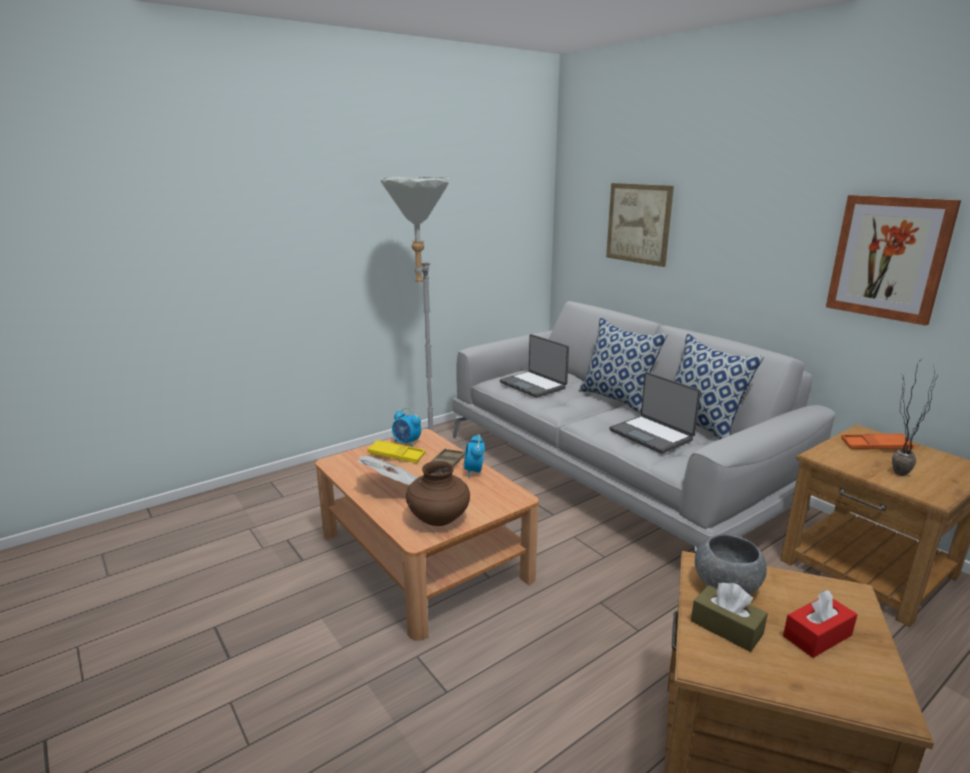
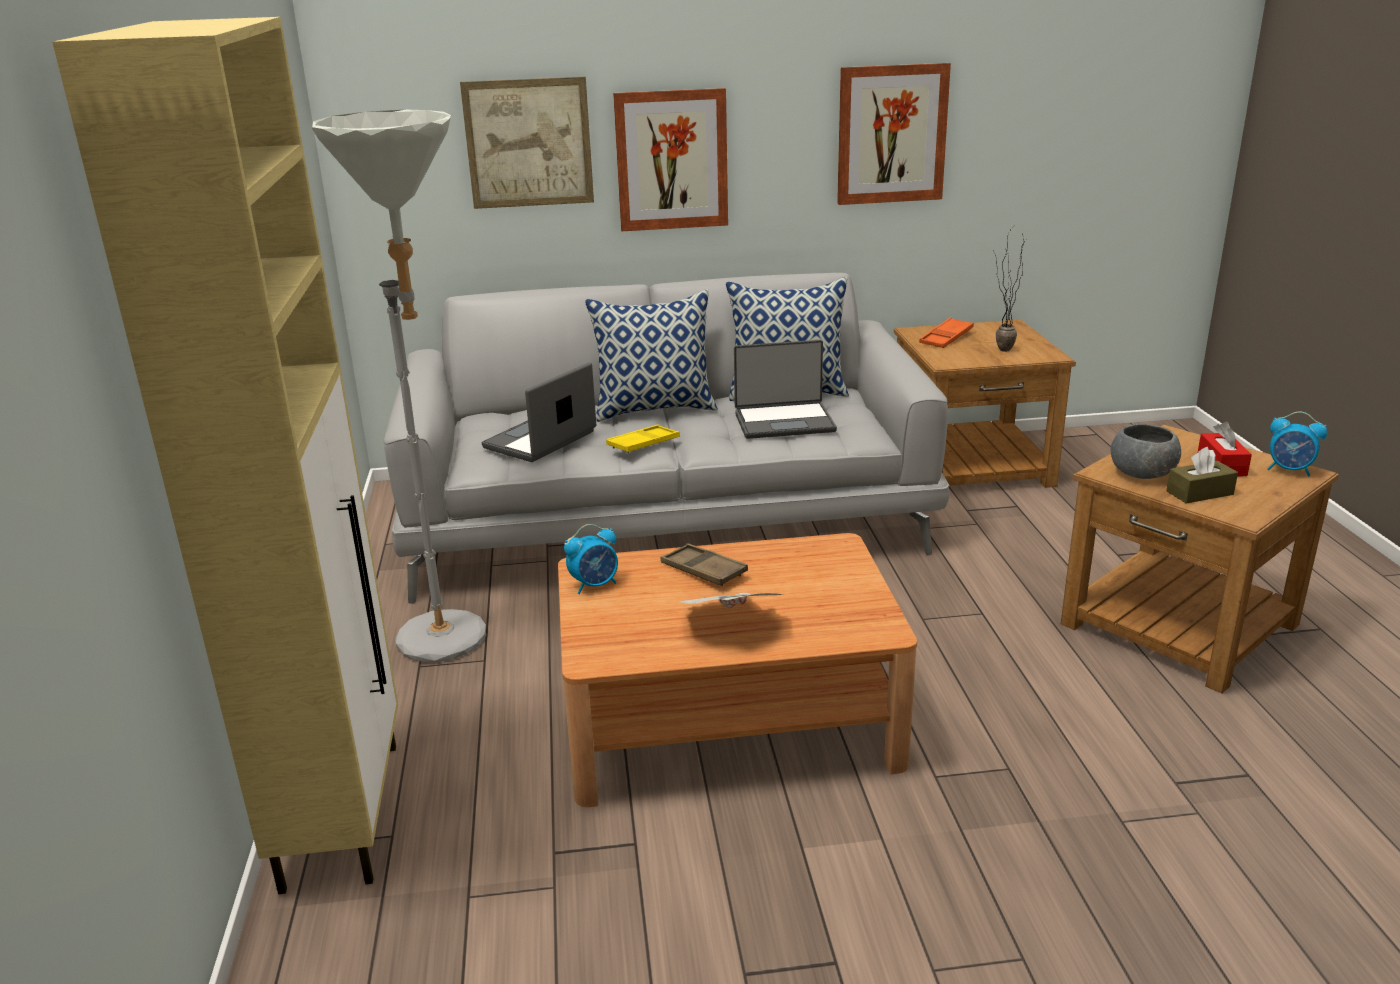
camera: 60 degrees left, 5 degrees up
(293, 480) = (343, 812): none -> beige cabinet
(396, 455) = (629, 601): yellow tray -> yellow tray (643, 444)
(439, 519) = (849, 607): brown vase -> none
(474, 471) = (743, 555): alarm clock -> alarm clock (1289, 470)
(534, 385) = (541, 440): laptop -> laptop turned 135 degrees clockwise
(714, 248) = (671, 160): none -> picture

